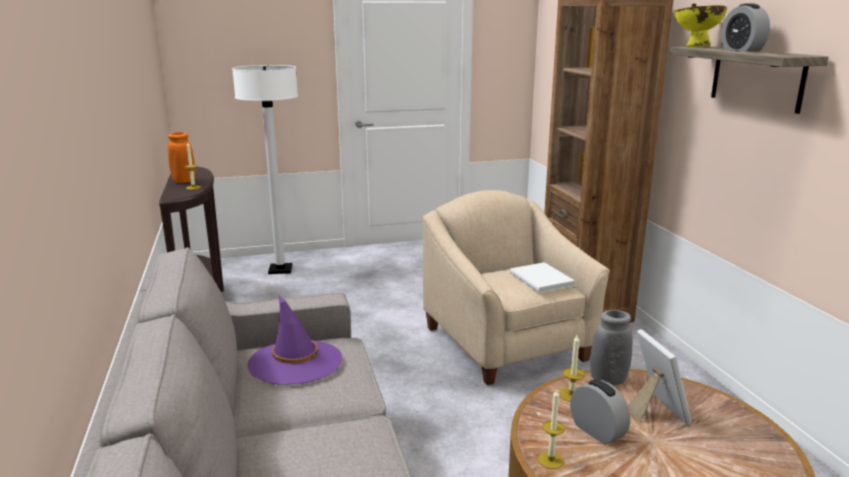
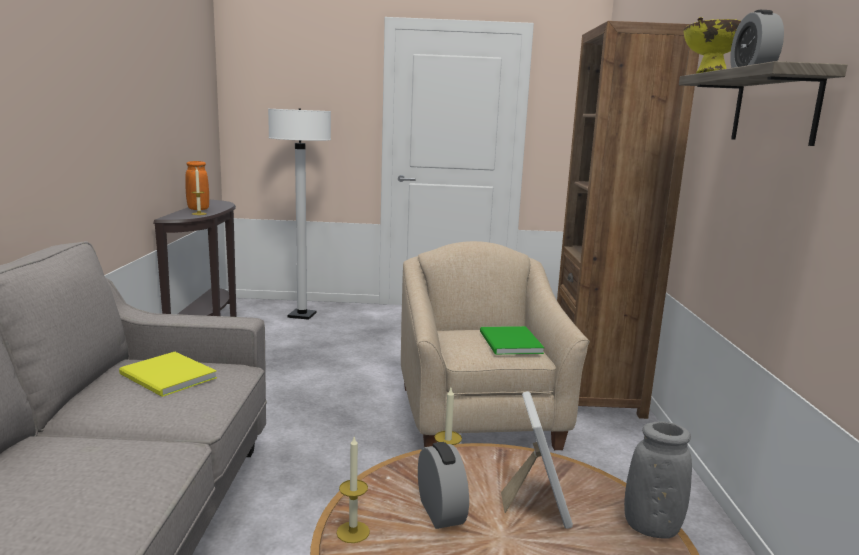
camera: 15 degrees right, 5 degrees down
(295, 362) = (167, 377): purple hat -> yellow book
(541, 280) = (509, 343): white book -> green book
(608, 379) = (507, 457): grey vase -> grey vase (651, 528)

